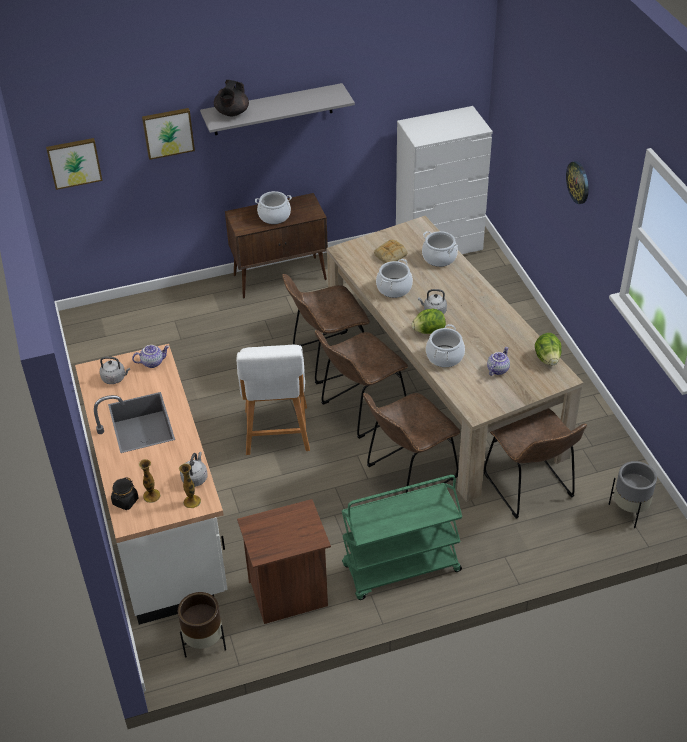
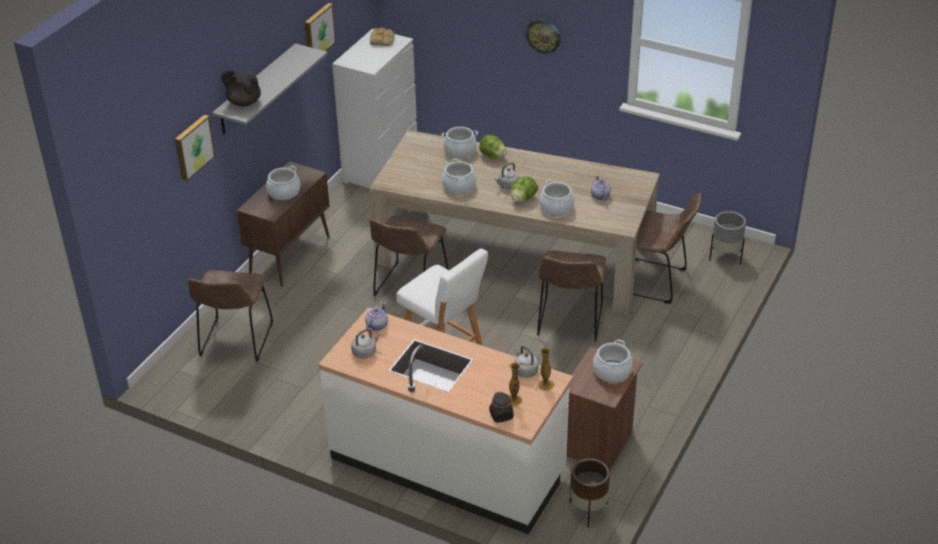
camera: 45 degrees left, 5 degrees down
(74, 162) = (132, 211): picture -> picture (318, 31)
(232, 113) = (243, 102): black teapot -> black teapot turned 135 degrees clockwise
(296, 534) = (612, 371): none -> cooking pot
(360, 410) = (481, 305): brown chair -> brown chair (235, 342)
(390, 255) = (424, 168): bread -> bread (382, 40)
(400, 569) = (645, 379): green cart -> none
(547, 359) = (619, 172): lettuce -> lettuce (492, 156)

